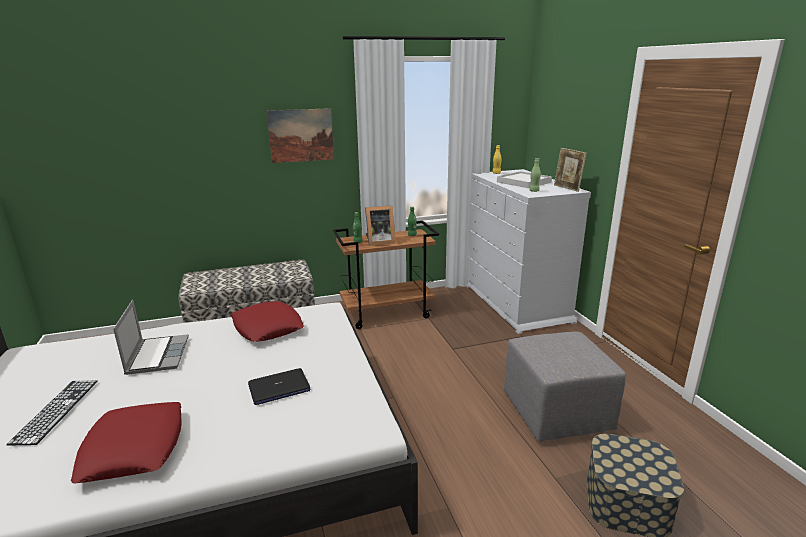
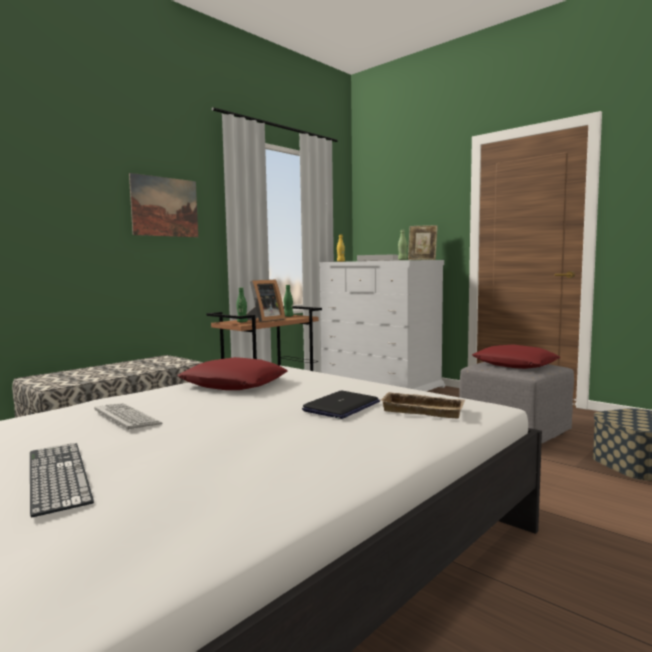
camera: 30 degrees left, 15 degrees down
(134, 448) = (260, 471): red pillow -> red pillow (514, 364)
(157, 355) = (127, 417): laptop -> keyboard
(321, 414) = (424, 410): none -> beige tray

